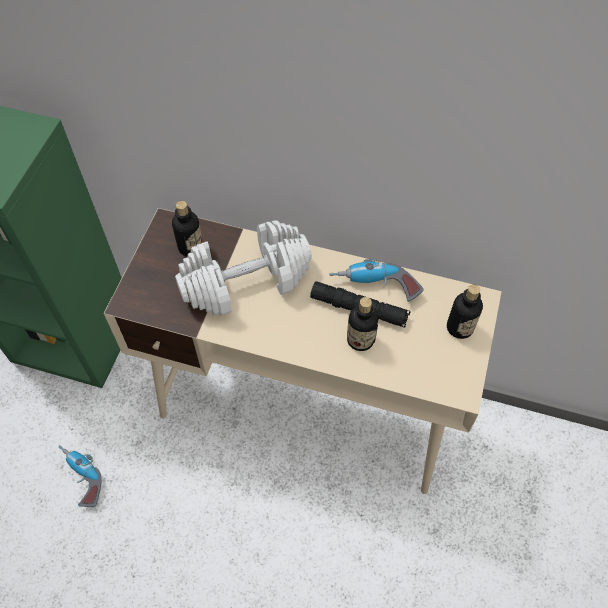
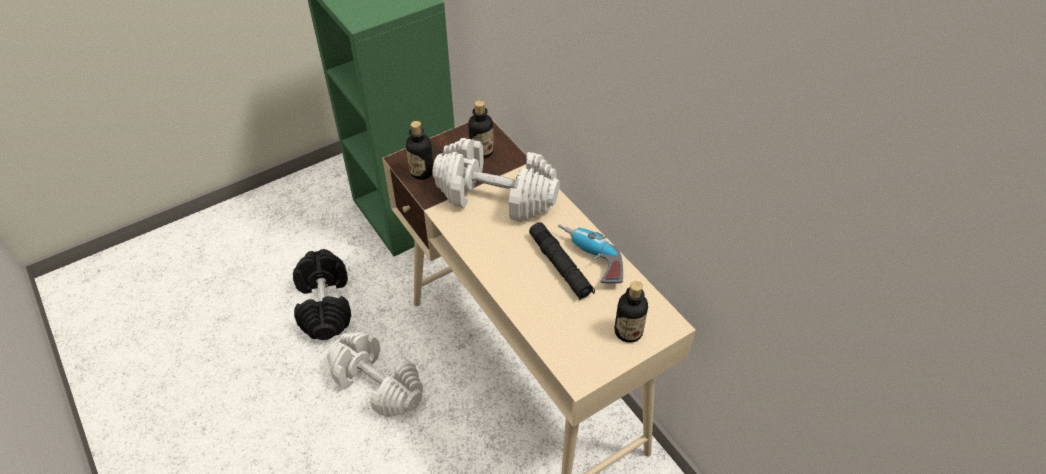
camera: 40 degrees right, 10 degrees down
(80, 477) = (324, 305): power drill -> black dumbbell
(196, 508) = (378, 384): none -> white dumbbell
(360, 339) = (538, 287): bottle -> bottle (422, 172)

